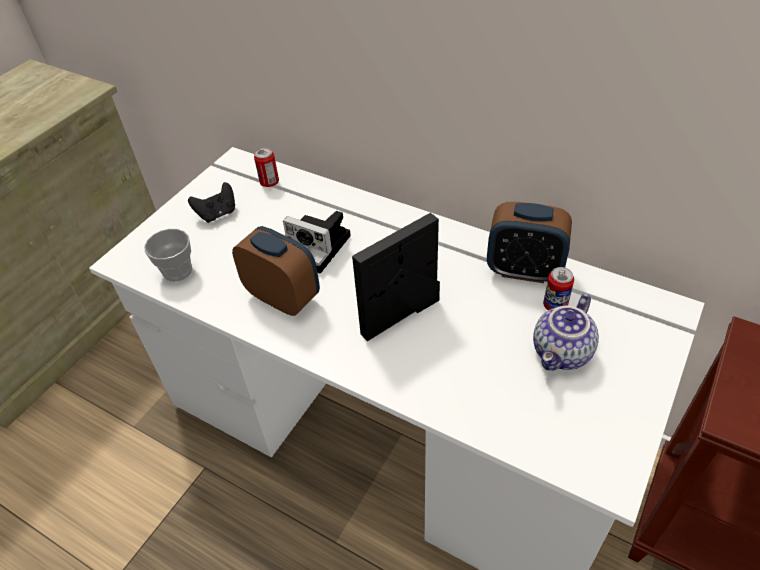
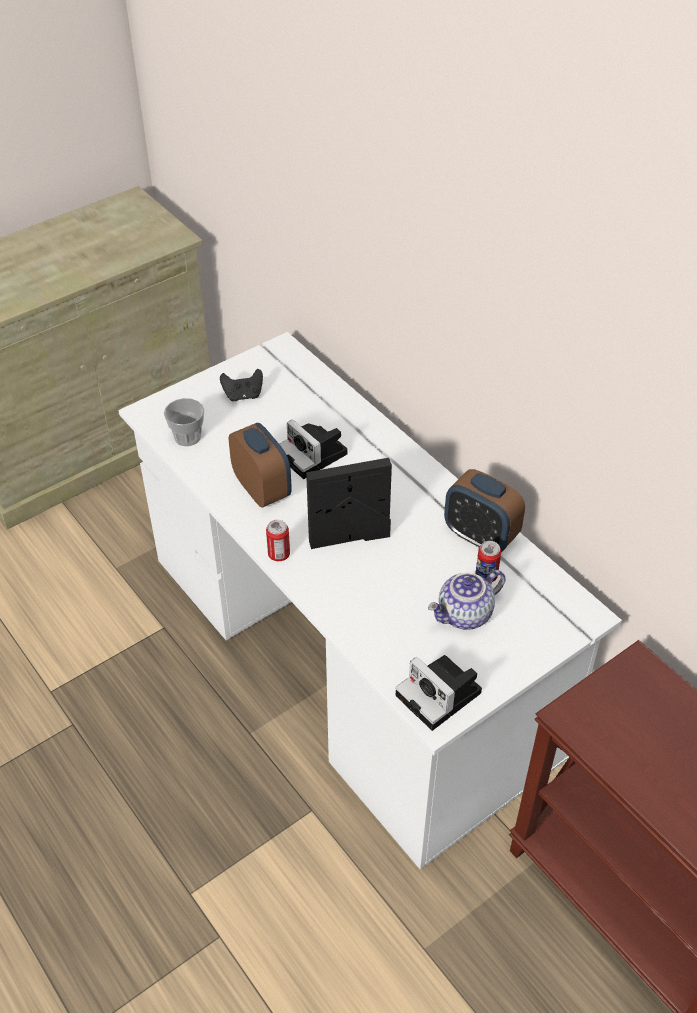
camera: 20 degrees right, 0 degrees up
(269, 182) = (303, 379): can -> can (279, 554)
(598, 452) = (441, 695): none -> camera

